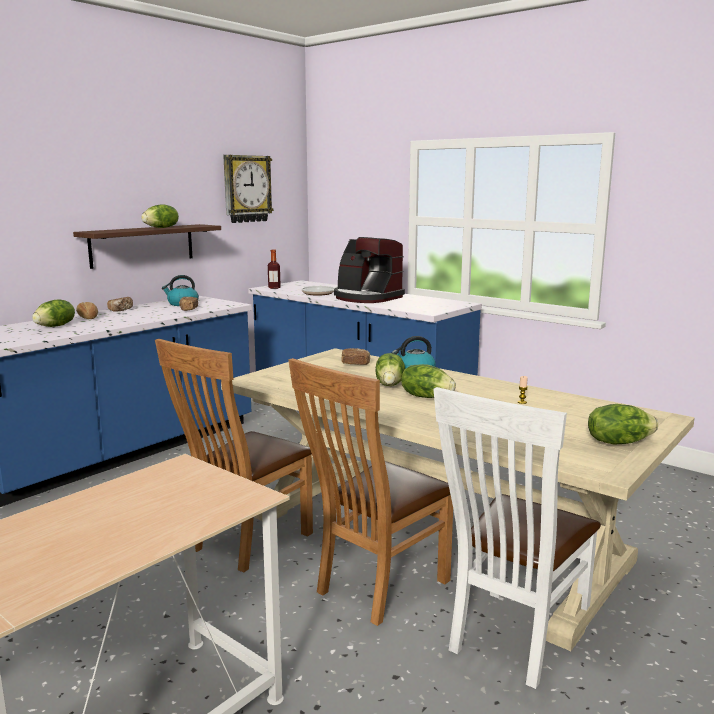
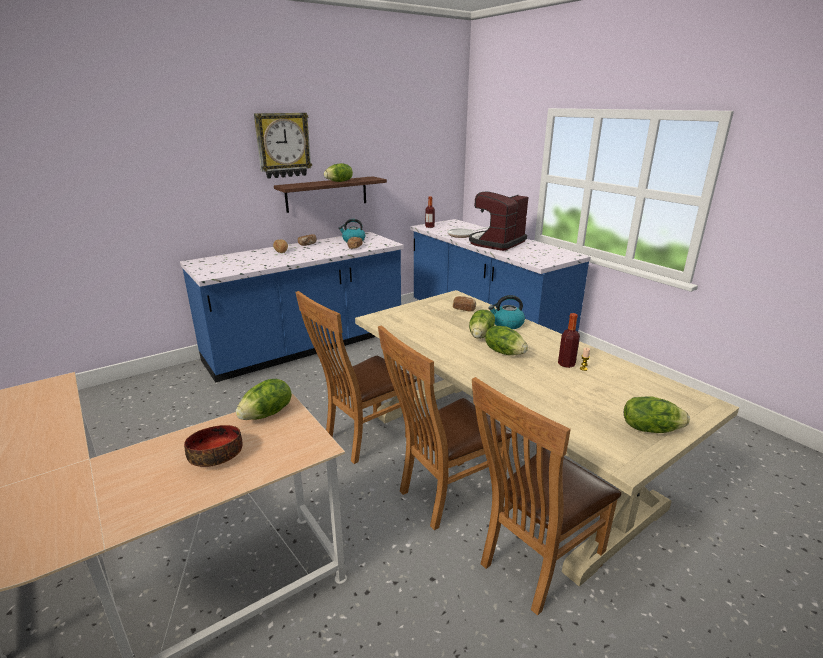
camera: 15 degrees right, 10 degrees up
(56, 326) = (255, 258): lettuce -> lettuce (267, 414)
(117, 519) = (216, 455): none -> bowl
(246, 189) = (413, 146): wall clock -> wall clock (283, 145)
(366, 297) = (496, 243): coffee machine -> coffee machine turned 75 degrees clockwise
(501, 400) = (566, 364): none -> bottle
(512, 640) = (534, 565): white chair -> brown chair

